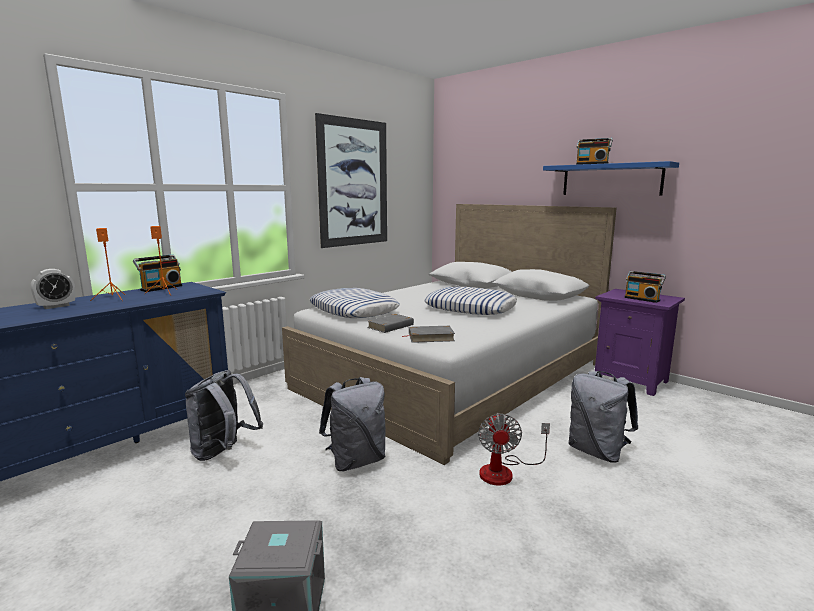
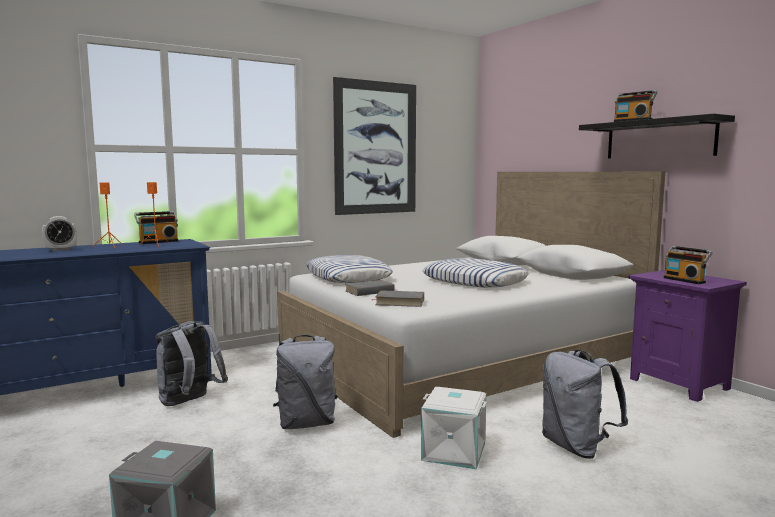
camera: 15 degrees right, 5 degrees down
(505, 471) = (454, 451): fan -> white storage box
(611, 180) = (659, 139): blue shelf -> black shelf

